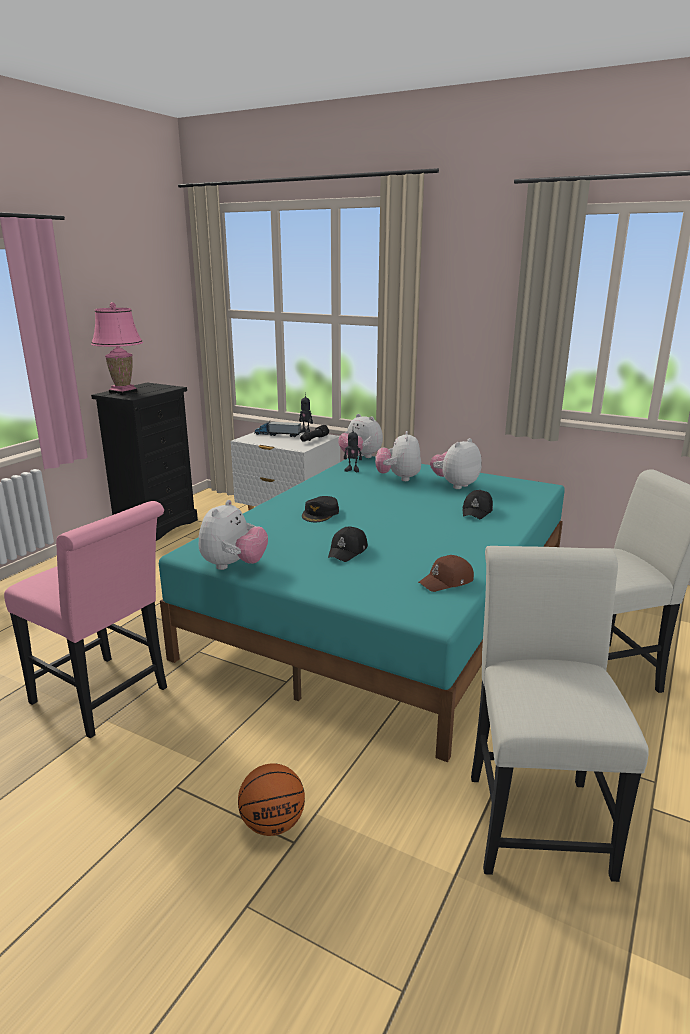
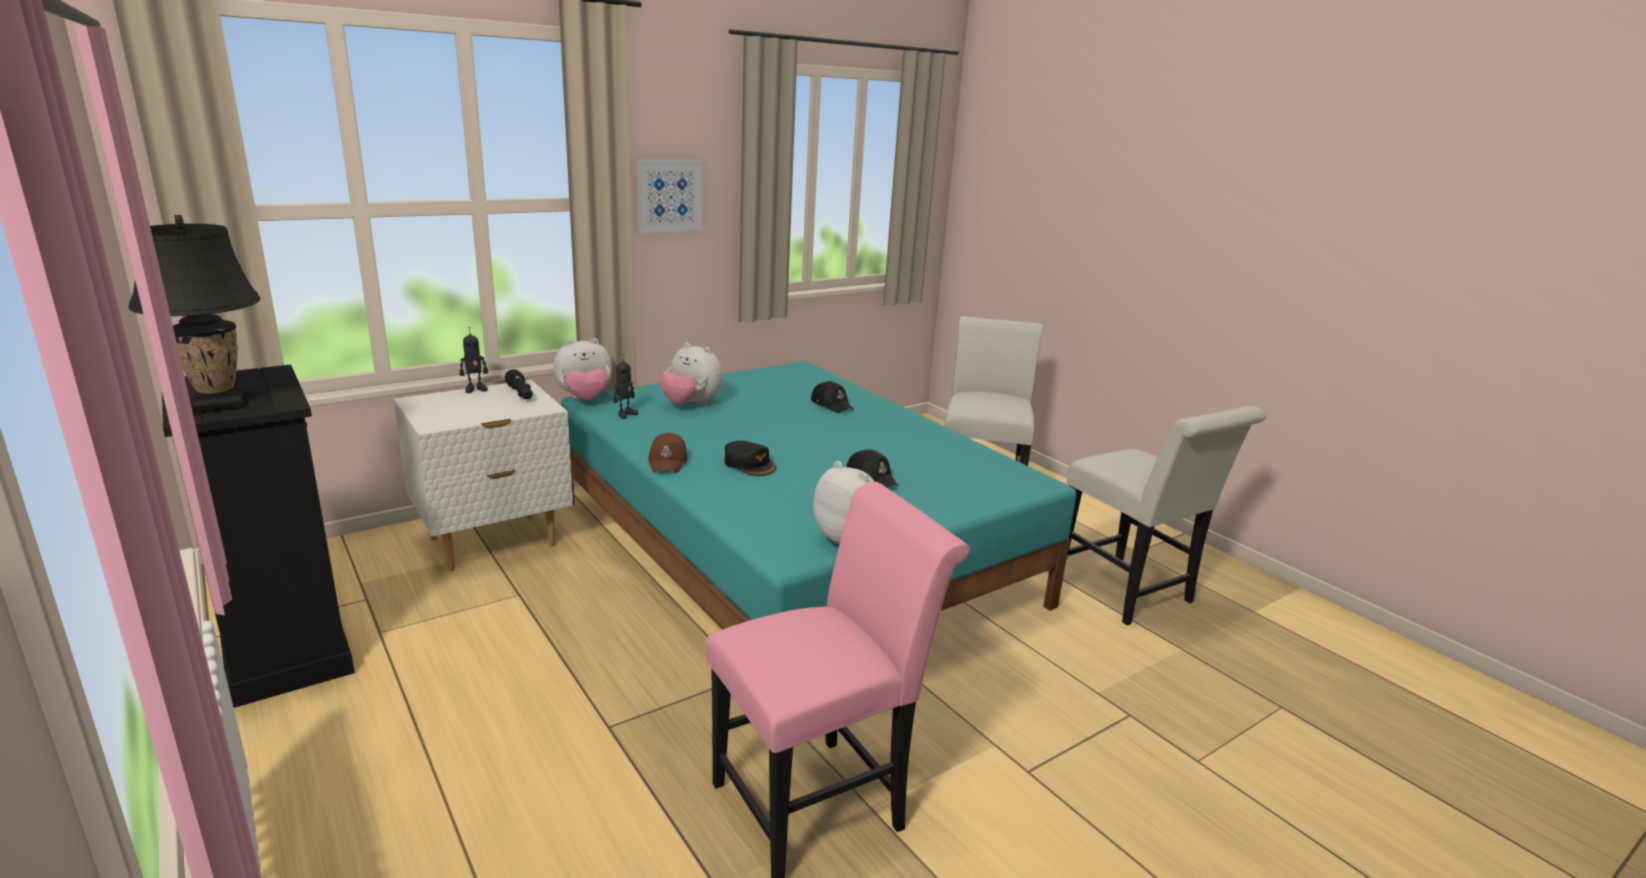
camera: 65 degrees left, 0 degrees up
(123, 392) = (218, 404): pink table lamp -> black table lamp
(272, 824) = (1104, 721): basketball -> none
(277, 435) = (454, 405): toy truck -> none
(447, 582) = (976, 460): brown cap -> brown cap (668, 462)
(455, 485) = (749, 391): plush toy -> none
(463, 321) = (669, 196): none -> picture
(535, 814) = (1130, 594): white chair -> white chair turned 150 degrees counterclockwise

